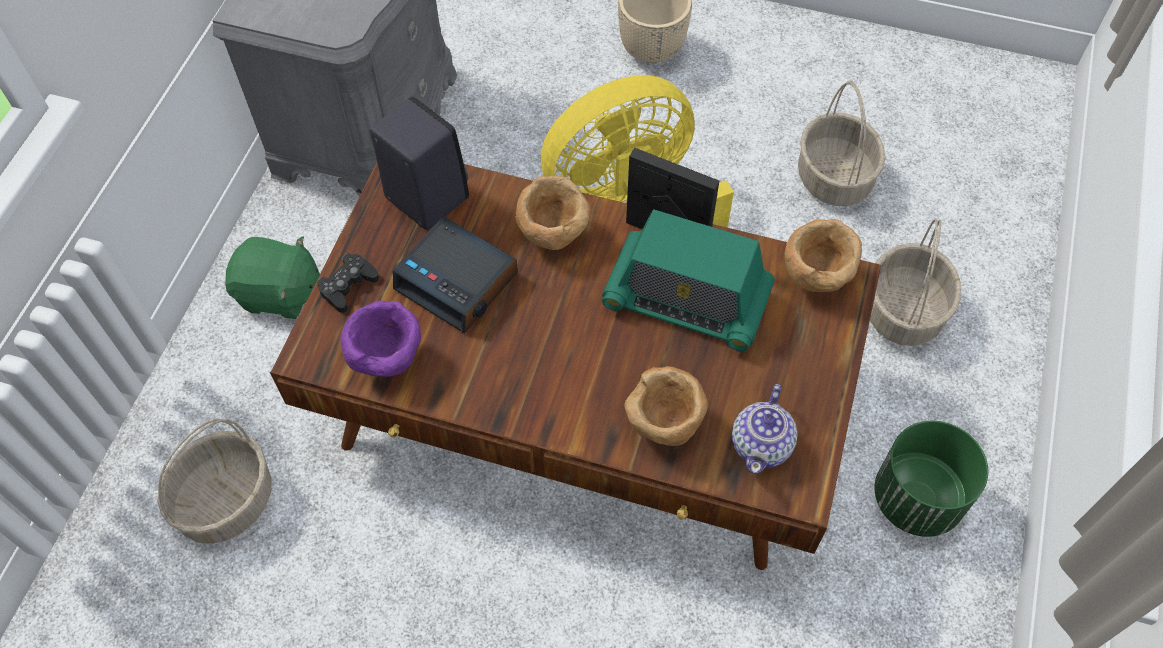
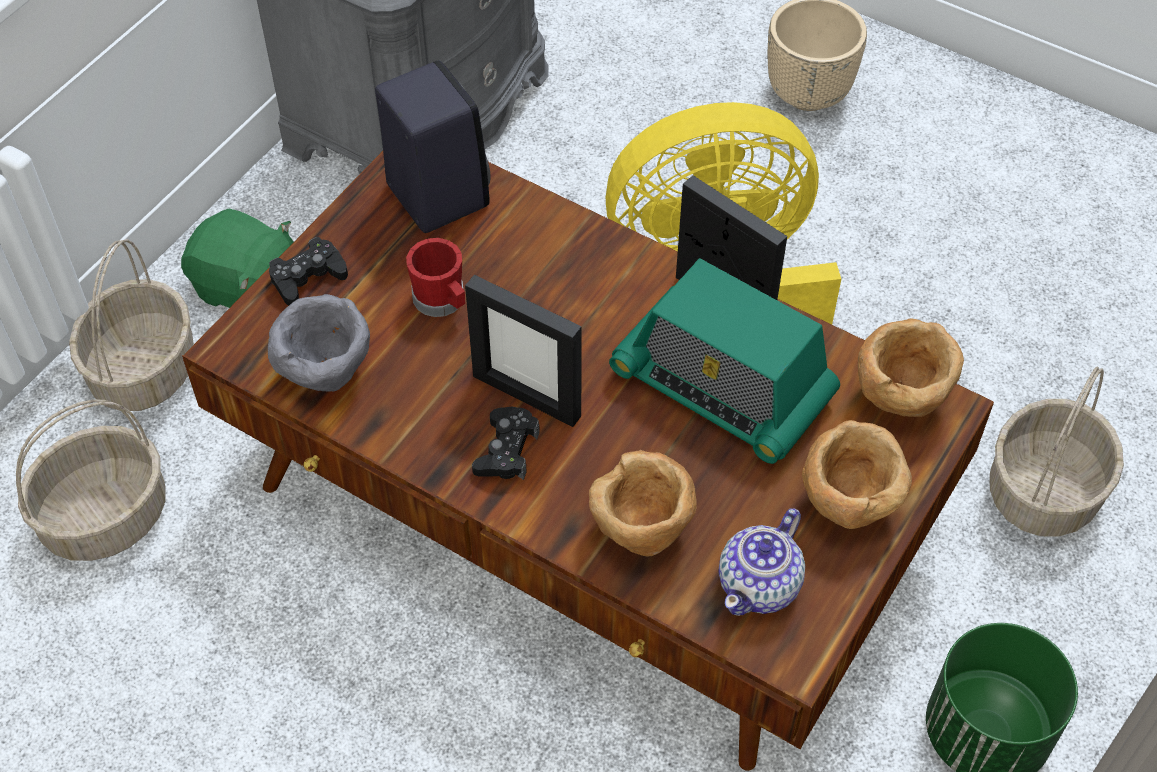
camera: 15 degrees right, 5 degrees down
(388, 359) = (326, 373): purple bowl -> grey bowl
(458, 281) = (442, 301): alarm clock -> red mug
(545, 387) = (506, 450): none -> black game controller
(546, 339) = (528, 394): none -> picture frame
(554, 234) = (579, 272): brown bowl -> brown bowl (849, 503)
(833, 177) = (1000, 301): basket -> basket (143, 369)

